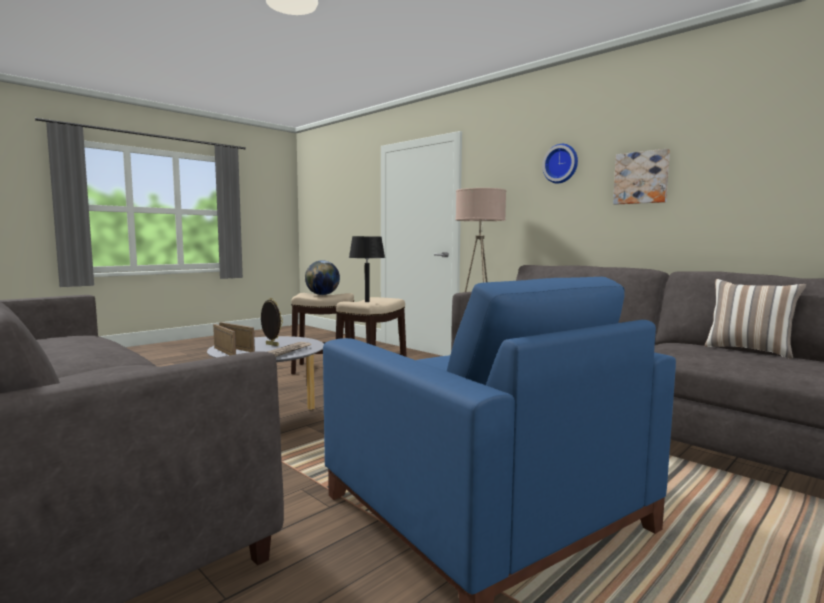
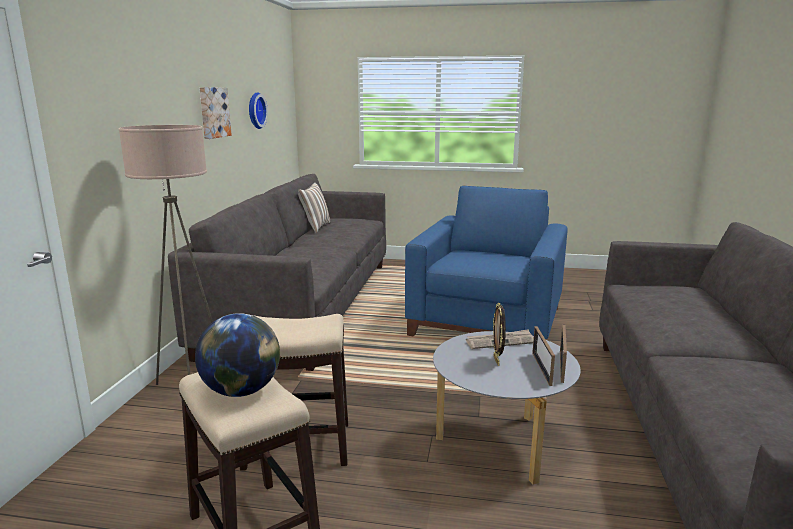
camera: 125 degrees left, 10 degrees up
(367, 302) = (309, 322): black table lamp -> none
(561, 164) = (162, 89): wall clock -> wall clock (255, 110)

